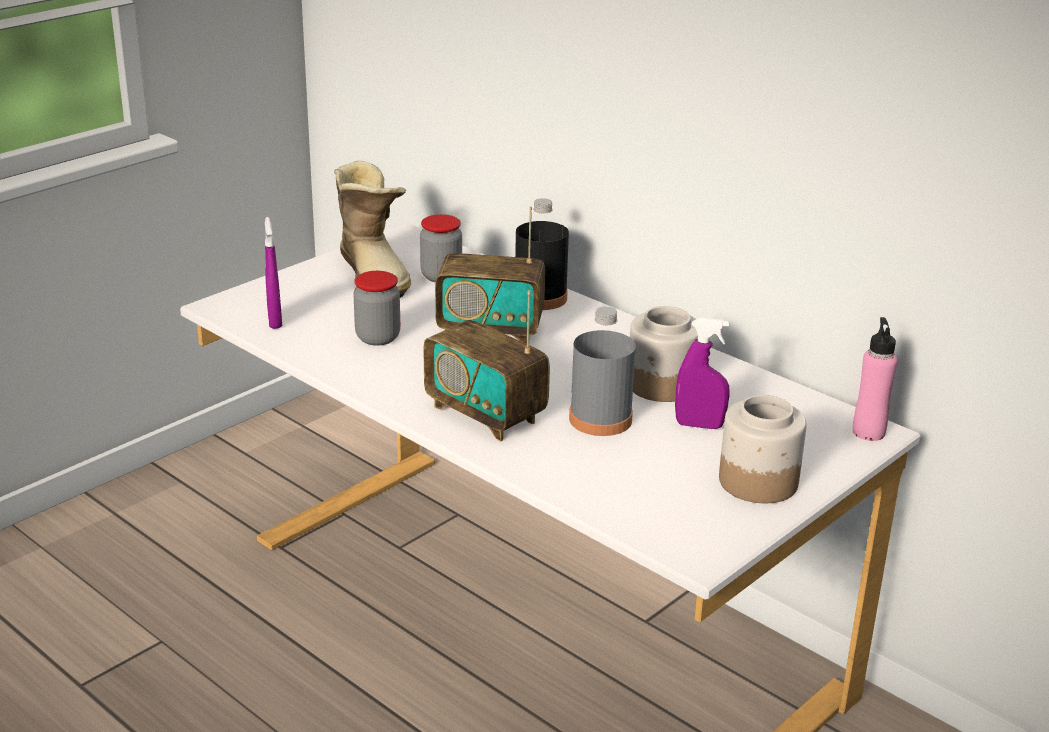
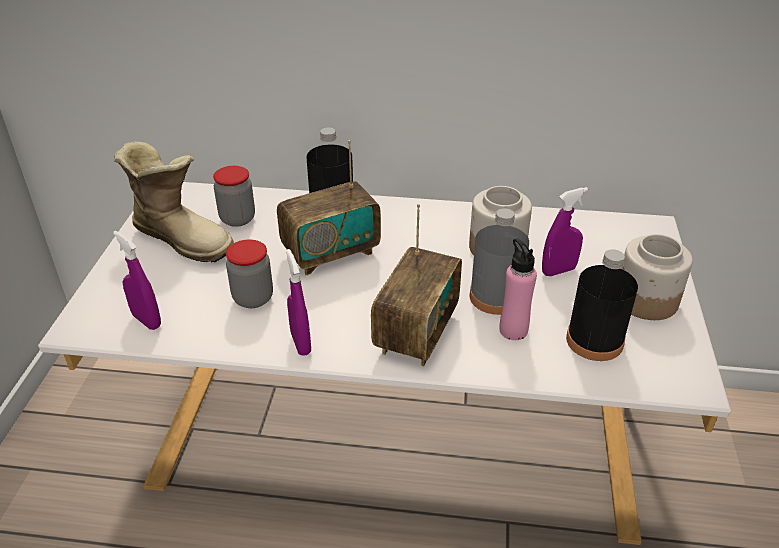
camera: 35 degrees left, 10 degrees up
(375, 382) = (301, 343): none -> purple spray bottle
(485, 414) = (416, 332): radio -> radio turned 75 degrees counterclockwise
(649, 487) = (594, 341): none -> black bottle
(868, 432) = (651, 228): pink bottle -> pink bottle (513, 330)

